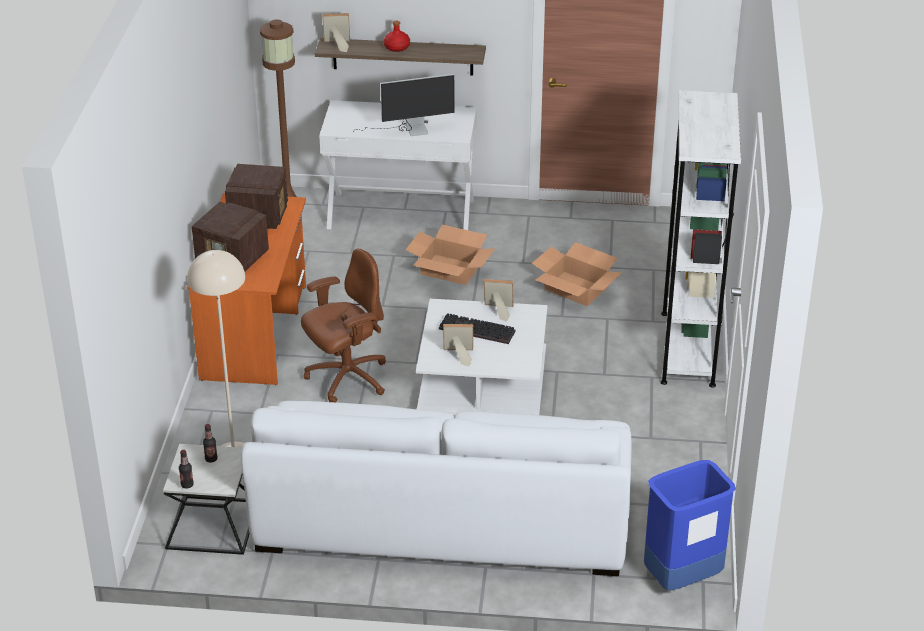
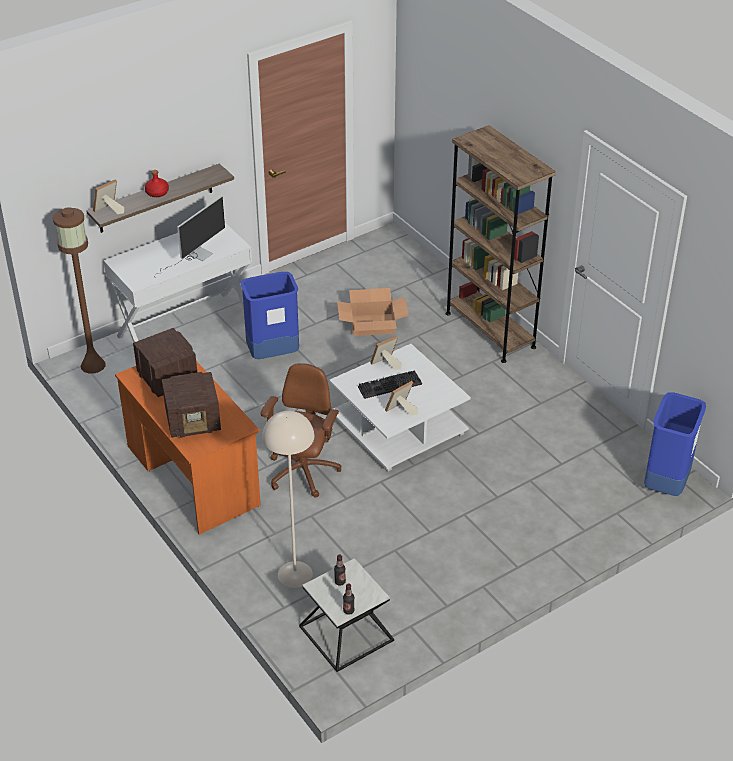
camera: 40 degrees left, 5 degrees up
(443, 513) = (482, 529): white sofa -> none
(450, 269) = (273, 354): cardboard box -> blue trash can
(687, 348) = (490, 330): white bookcase -> brown bookcase

